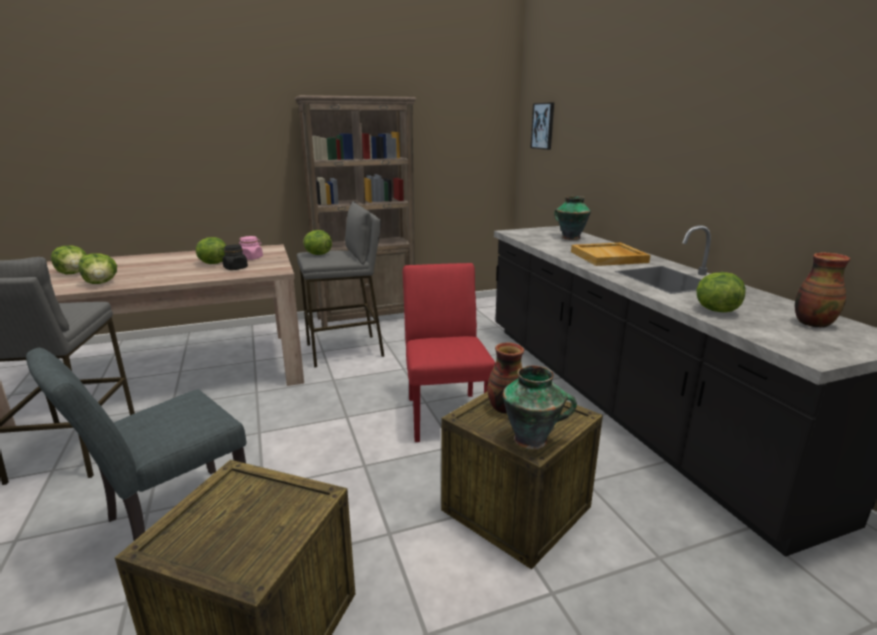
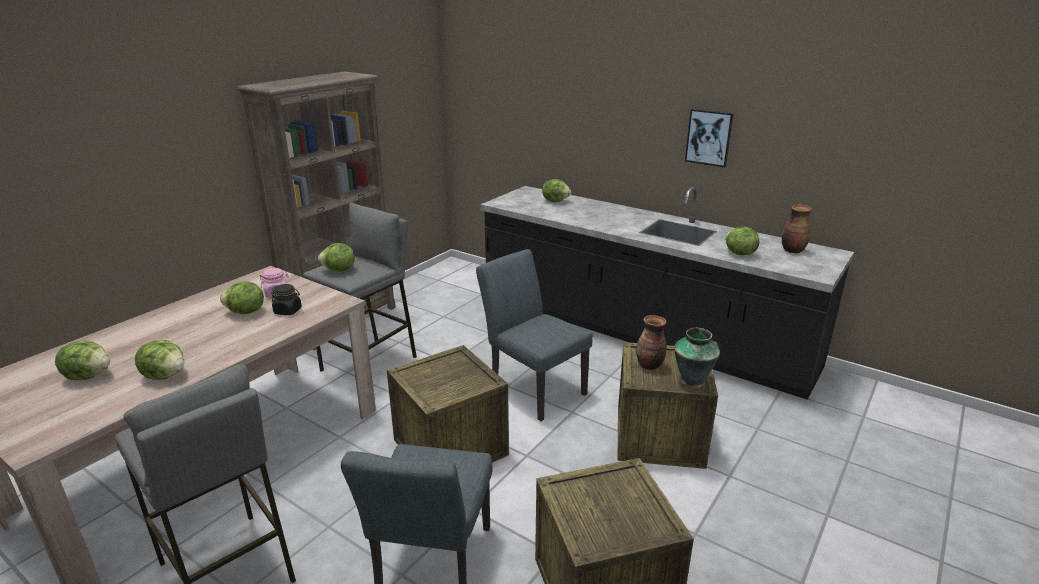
camera: 35 degrees left, 5 degrees up
(315, 431) = (450, 447): none -> crate
(445, 412) = (532, 388): red chair -> grey chair
(543, 126) = (483, 88): picture -> picture (709, 137)
(570, 238) = (555, 201): vase -> lettuce
(609, 257) = (615, 218): beige tray -> none

